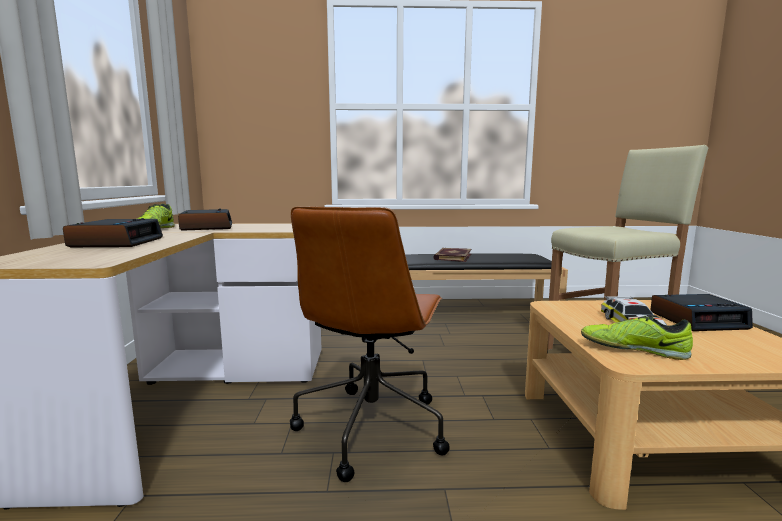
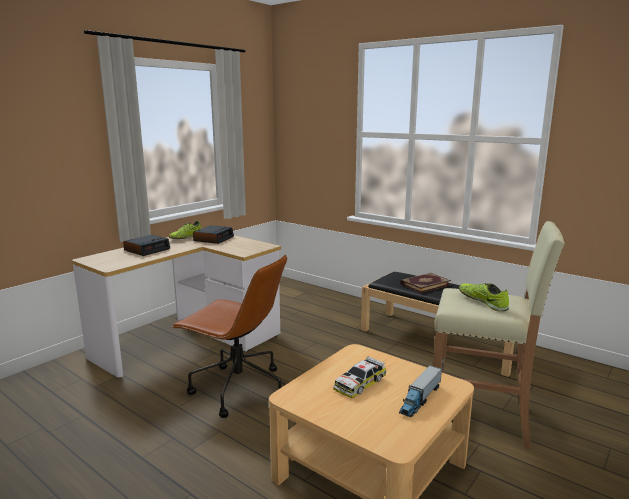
camera: 40 degrees right, 5 degrees up
(372, 426) = (237, 389): brown office chair -> brown office chair turned 120 degrees counterclockwise
(633, 349) = (312, 393): shoe -> shoe (483, 301)
(697, 320) = (420, 399): alarm clock -> toy truck

